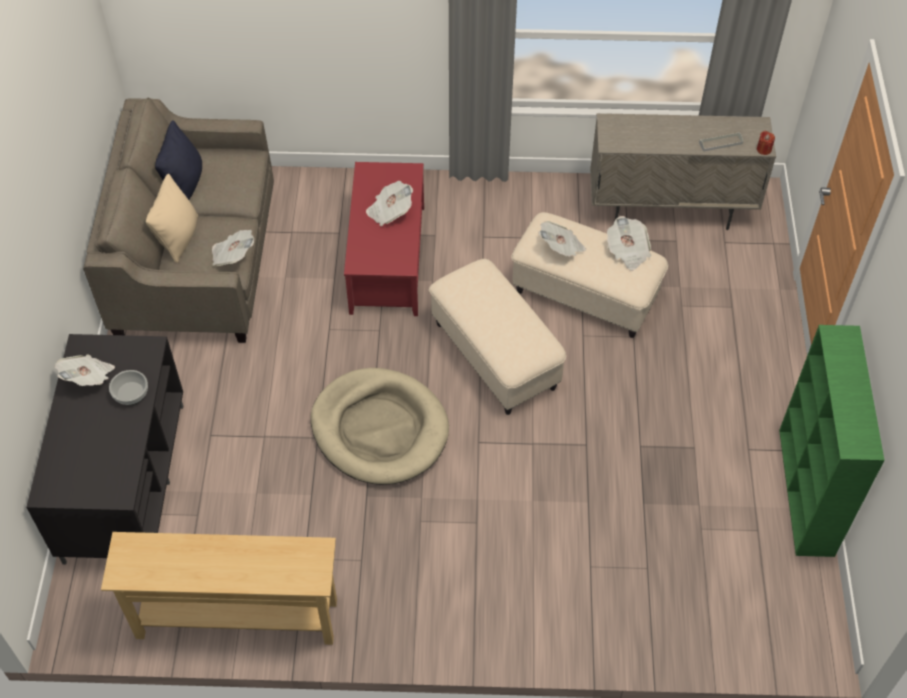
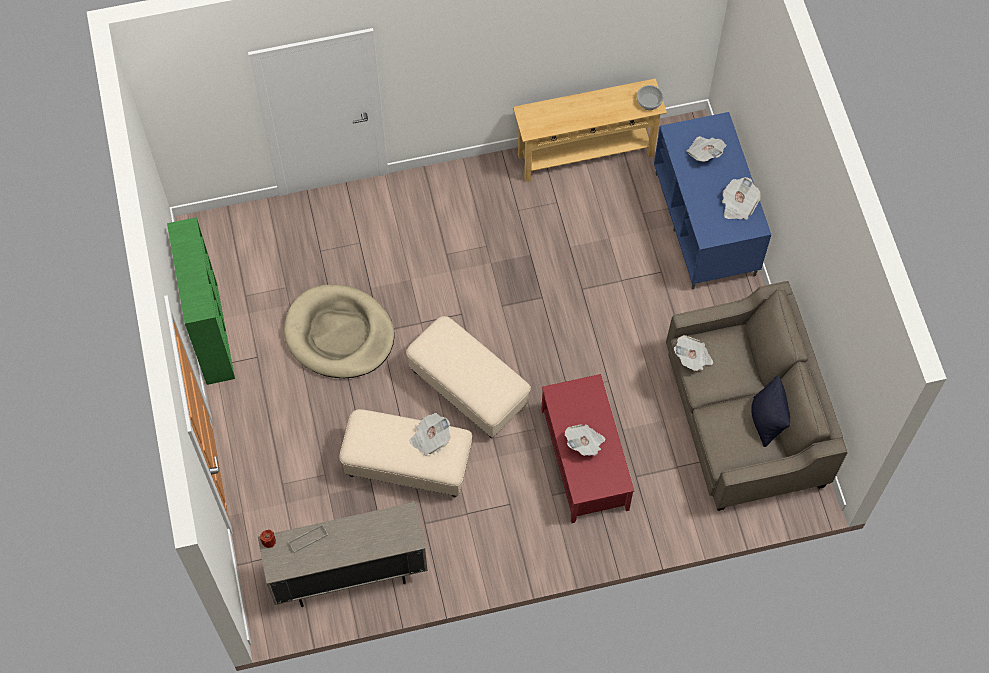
camera: 165 degrees right, 10 degrees up
(124, 480) = (706, 224): black tv stand -> blue tv stand
(130, 393) = (703, 201): bowl -> bowl (649, 101)
(178, 238) = (744, 366): beige pillow -> none
(379, 429) = (538, 306): beige dog bed -> beige dog bed (339, 334)
(627, 252) = (374, 448): newspaper -> newspaper (705, 153)

